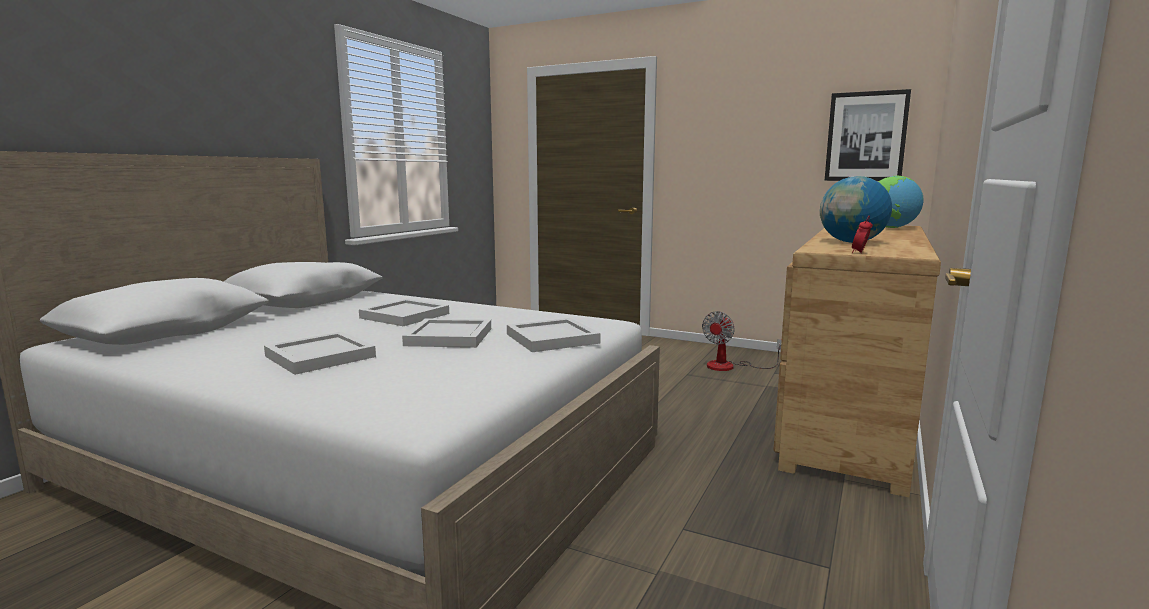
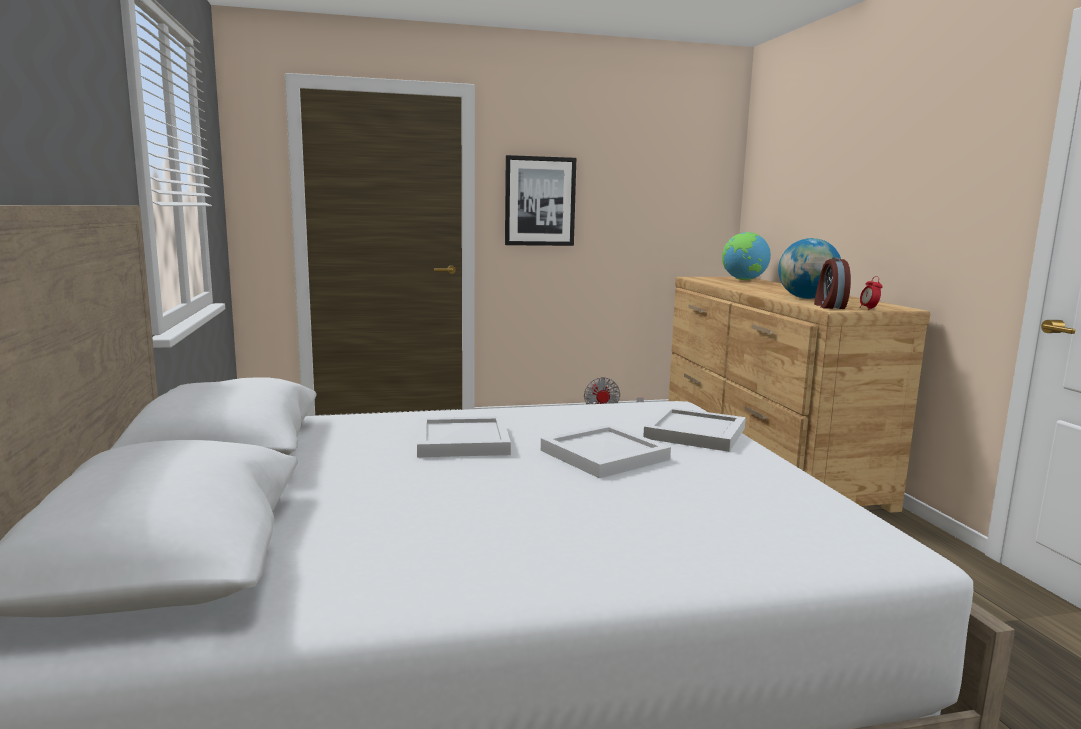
camera: 40 degrees left, 0 degrees up
(322, 356) = (564, 516): white tray -> none
(827, 248) = (829, 306): none -> alarm clock
(866, 136) = (688, 192): picture -> picture (540, 201)

